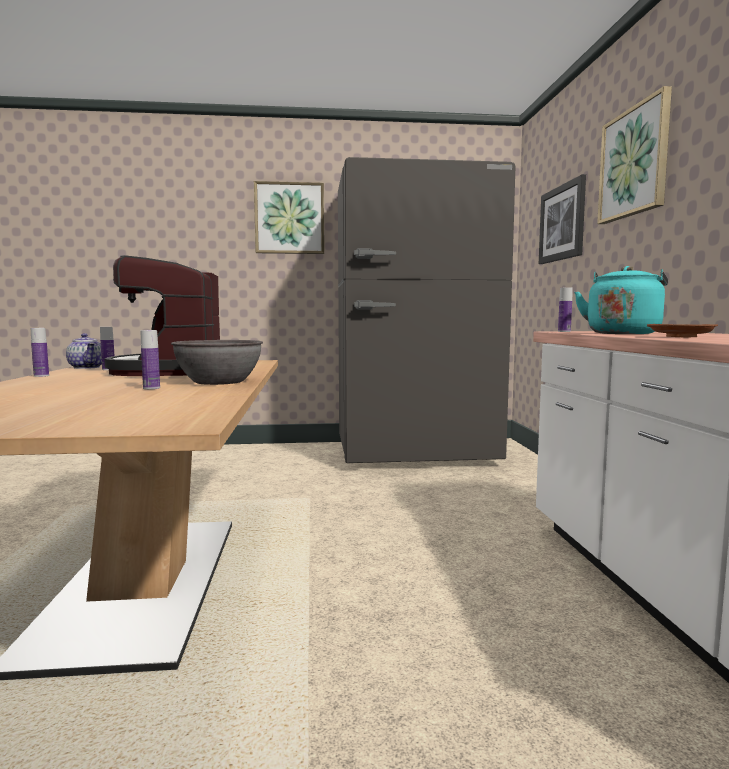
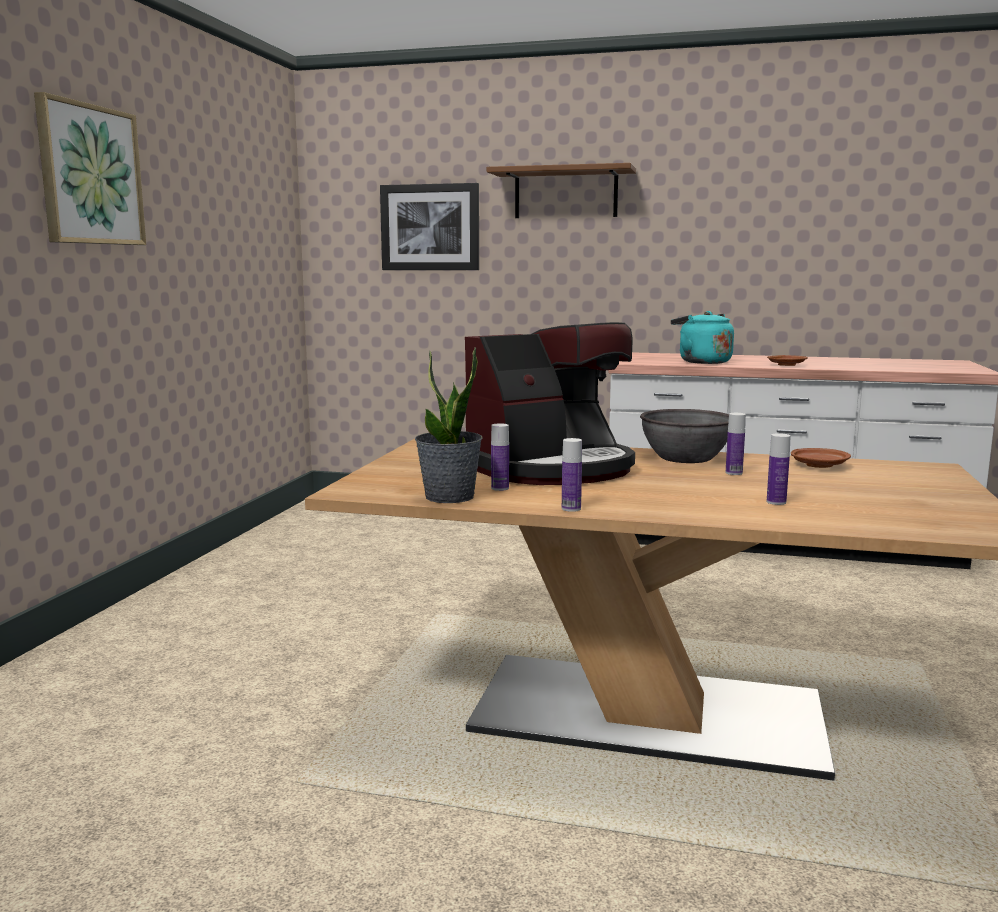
camera: 70 degrees left, 5 degrees up
(87, 367) = (449, 497): teapot -> potted plant
(171, 371) = (551, 468): coffee machine -> coffee machine turned 45 degrees counterclockwise
(188, 400) = (819, 465): none -> brown plate
(415, 454) = (318, 542): grey fridge -> none
(564, 331) = (640, 362): bottle -> bottle (776, 502)
(634, 162) = (566, 193): picture -> brown shelf

